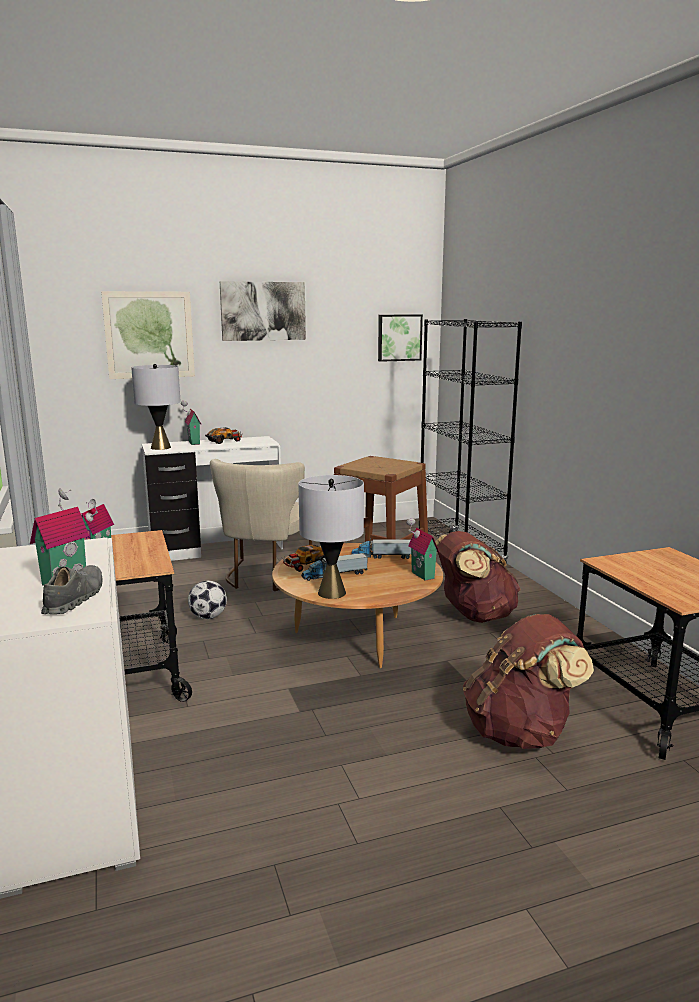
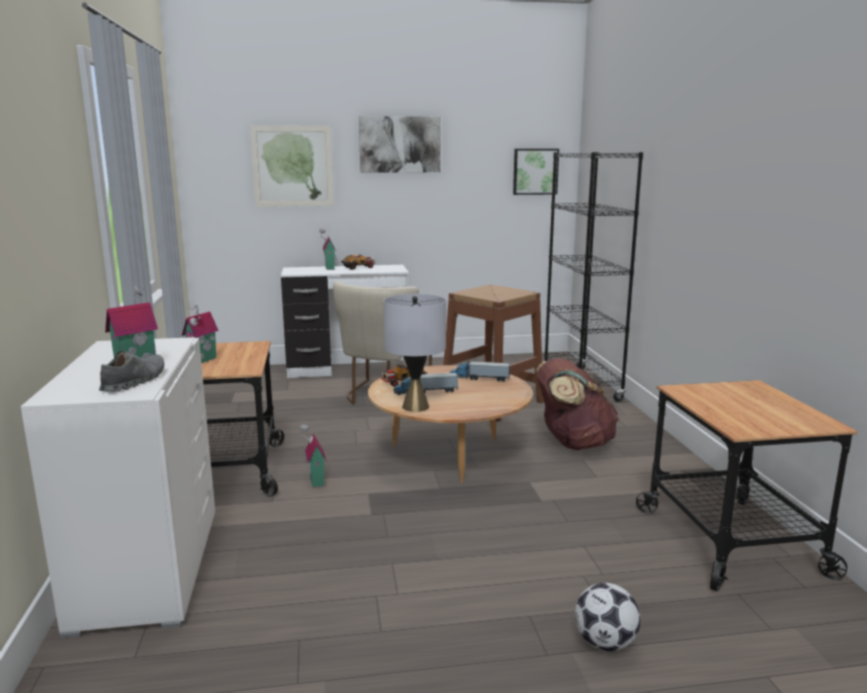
camera: 10 degrees right, 0 degrees up
(161, 447) = (298, 271): grey table lamp -> none
(208, 617) = (319, 427): football -> football (605, 643)
(421, 575) = (508, 397): toy house -> toy house (314, 481)
(520, 732) = (577, 552): brown backpack -> none

